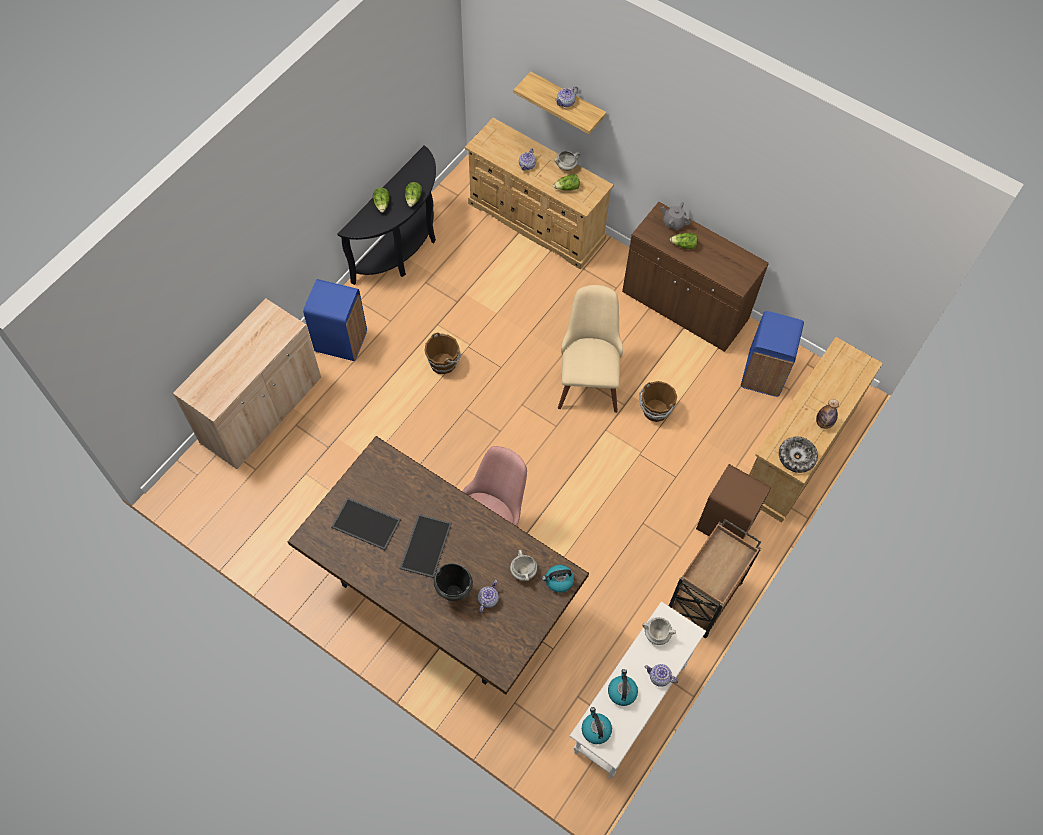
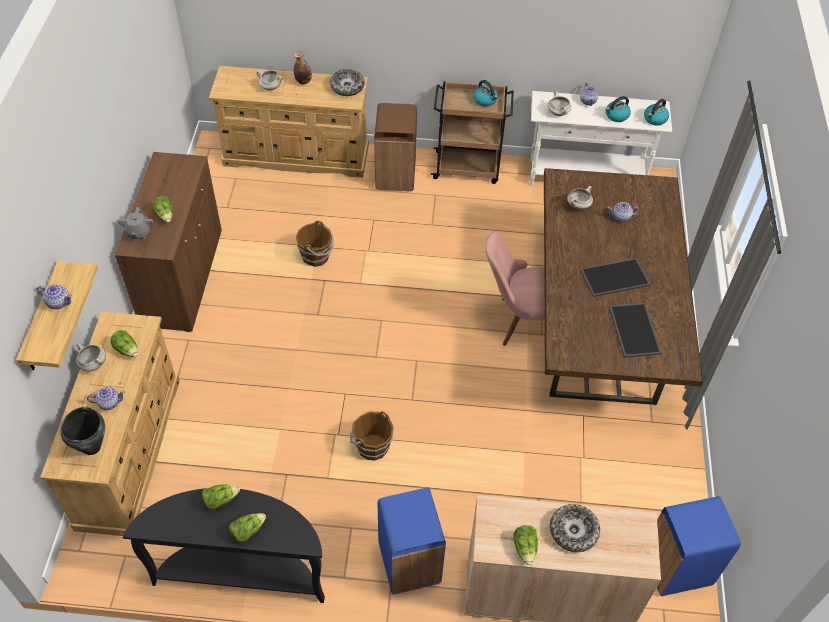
camera: 120 degrees left, 10 degrees down
(240, 363) = (573, 531): none -> bowl
(251, 330) = (525, 548): none -> lettuce
(454, 592) = (635, 240): black cooking pot -> black cooking pot (91, 448)
(558, 581) = (567, 182): kettle -> kettle (485, 100)
(588, 377) = (311, 318): beige chair -> none
(762, 375) = (230, 199): blue trash can -> blue trash can (677, 569)
(827, 391) = (270, 87): none -> white cooking pot

